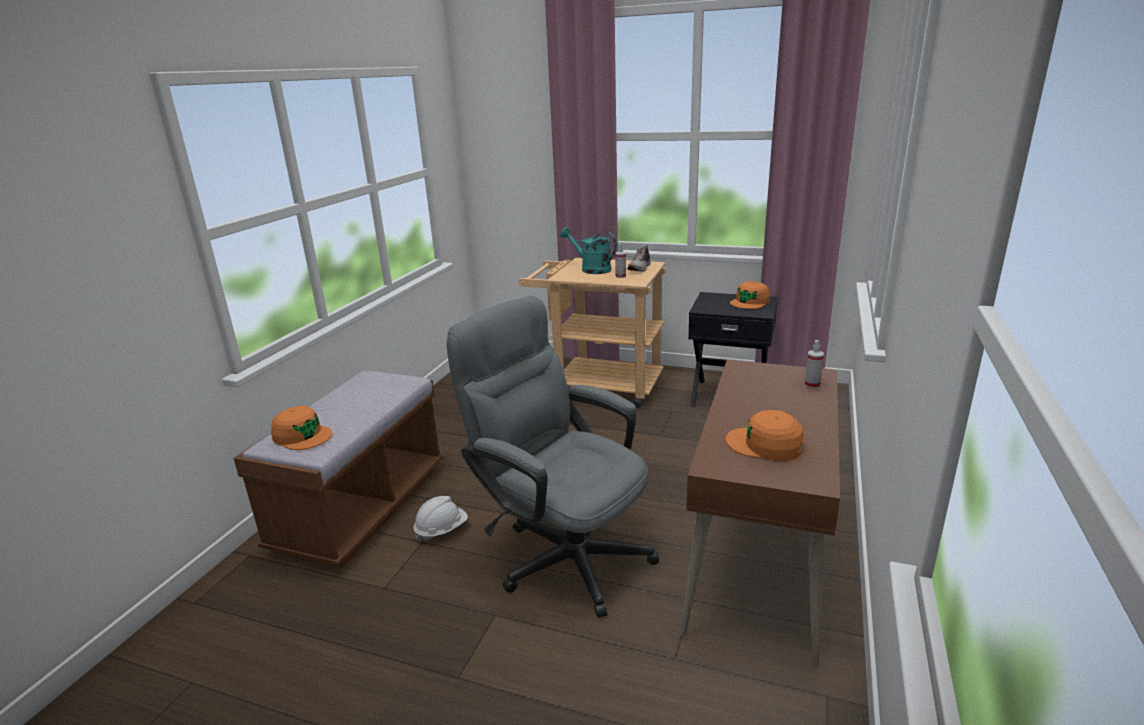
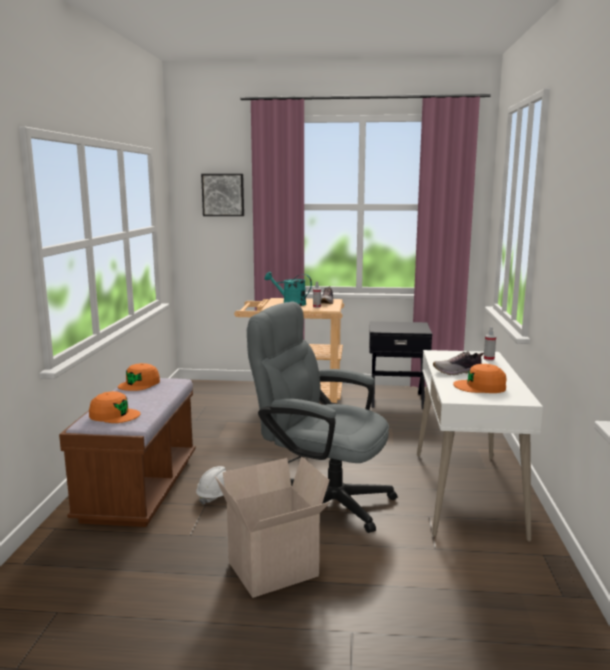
camera: 15 degrees left, 10 degrees down
(452, 662) = (273, 571): none -> cardboard box
(519, 122) = (223, 195): none -> picture
(749, 410) = (458, 372): none -> shoe
(750, 302) = (410, 325): orange cap -> orange cap (139, 384)
(759, 565) = (466, 493): brown desk -> white desk

